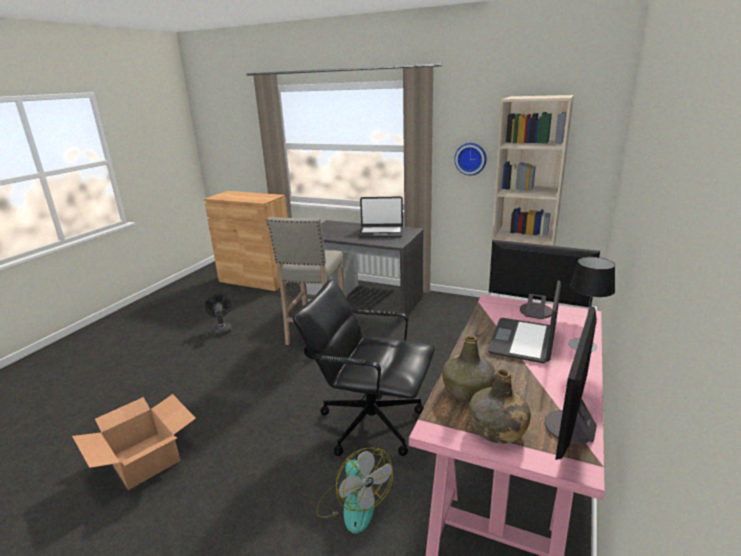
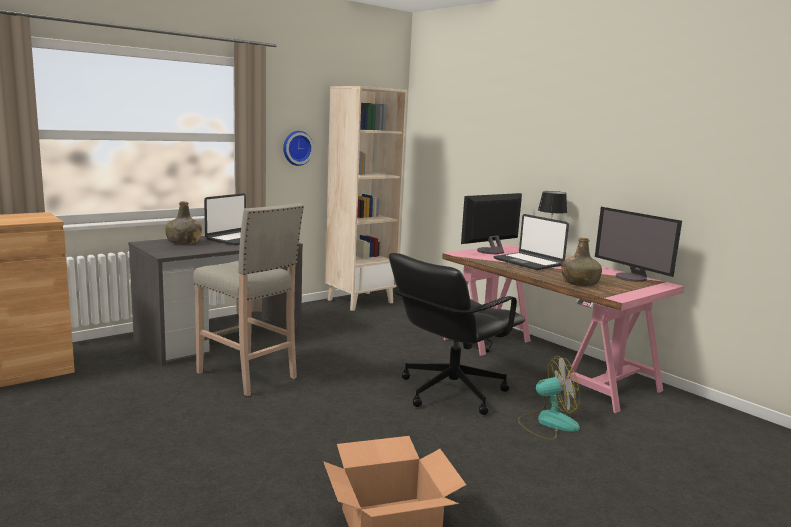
camera: 65 degrees left, 10 degrees down
(222, 329) = (122, 427): black fan -> none
(497, 430) = (625, 287): green bottle -> green bottle (184, 242)

